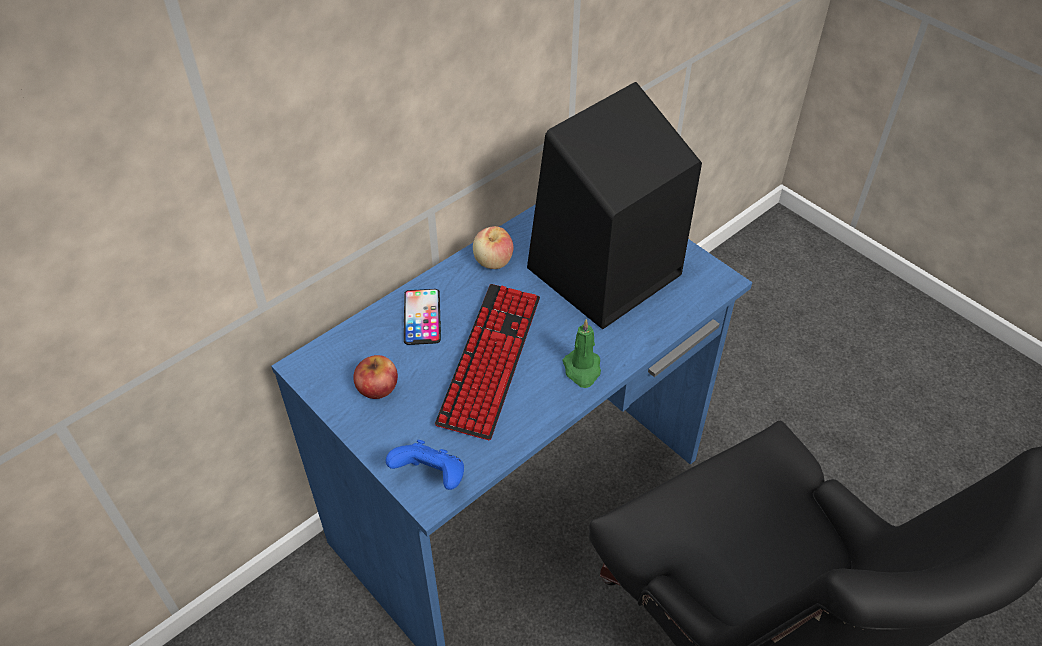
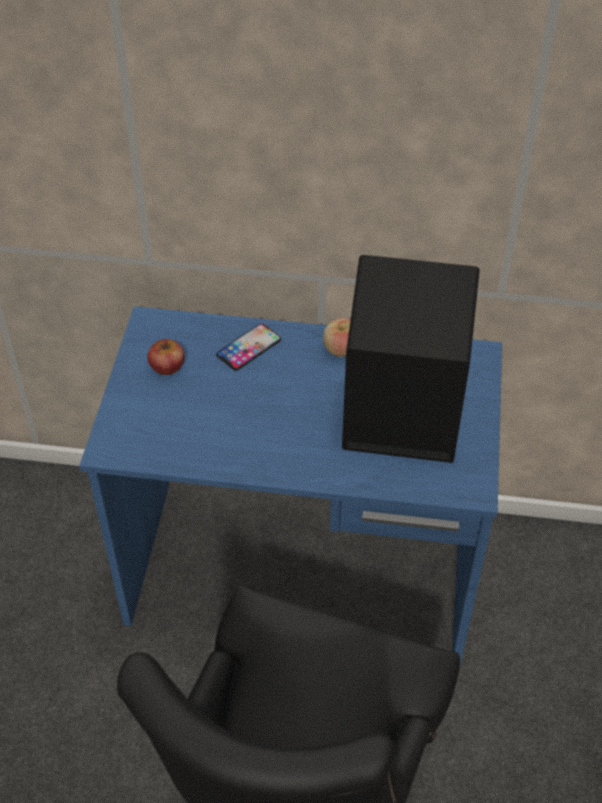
camera: 50 degrees right, 0 degrees up
(431, 477) = (121, 440): blue game controller -> none
(490, 360) = (248, 406): keyboard -> none
(582, 370) = (292, 461): green candle -> none

